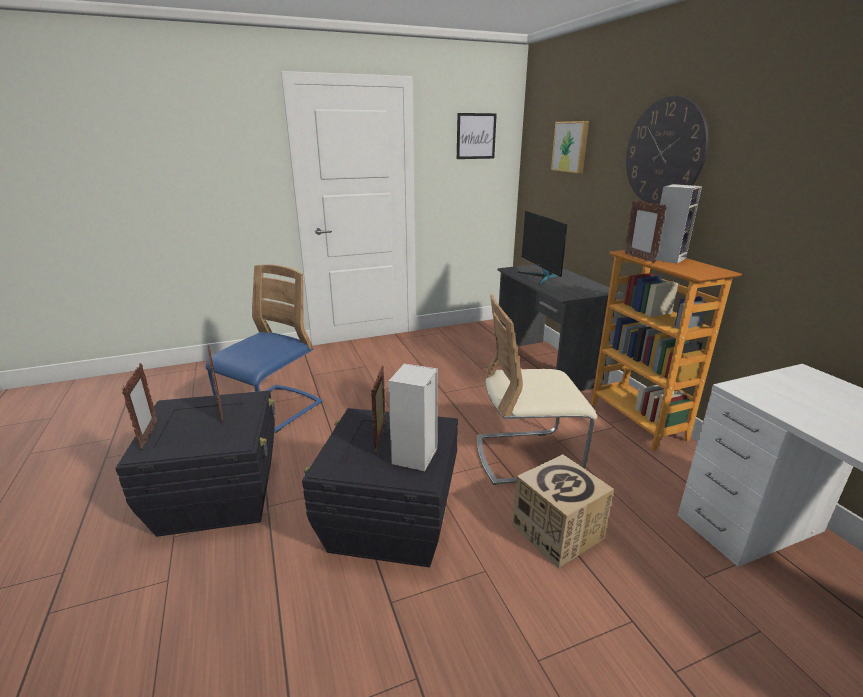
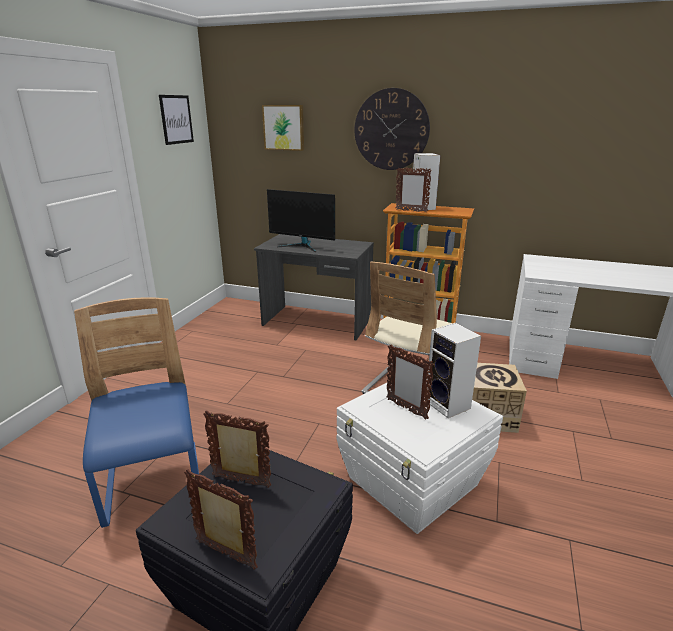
camera: 50 degrees left, 0 degrees up
(389, 522) = (412, 482): black storage box -> white storage box

